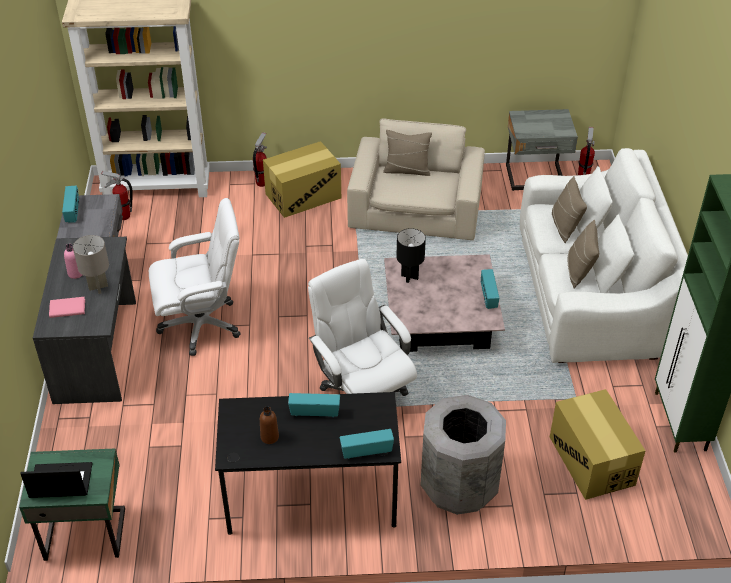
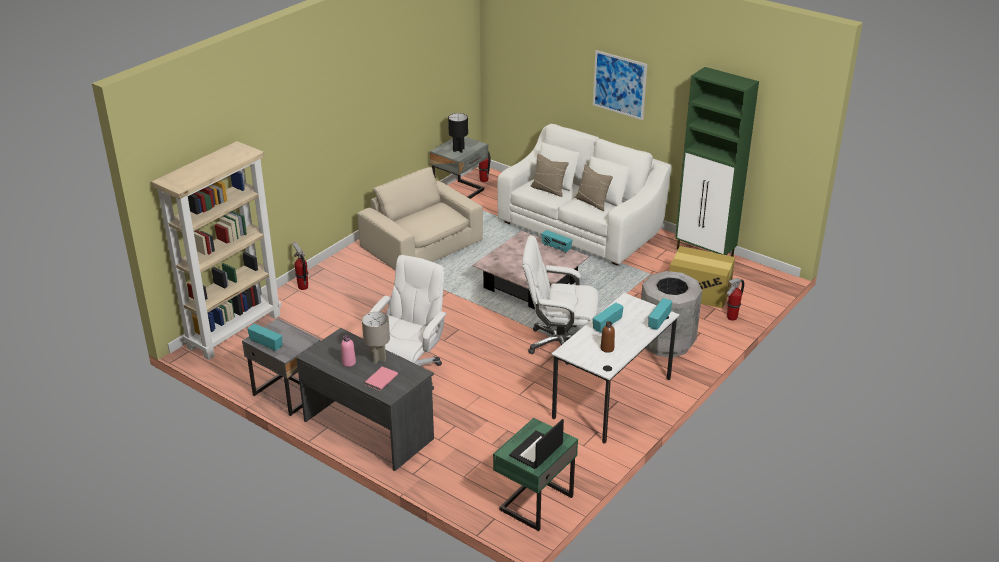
camera: 50 degrees left, 10 degrees down
(124, 216) = (242, 359): fire extinguisher -> fire extinguisher (731, 318)
(303, 196) = (343, 277): cardboard box -> none
(311, 496) = (612, 398): black desk -> white desk
(407, 170) = (413, 215): beige pillow -> none
(410, 277) = (502, 264): black table lamp -> black table lamp (459, 150)
(698, 141) = (619, 84): none -> picture

